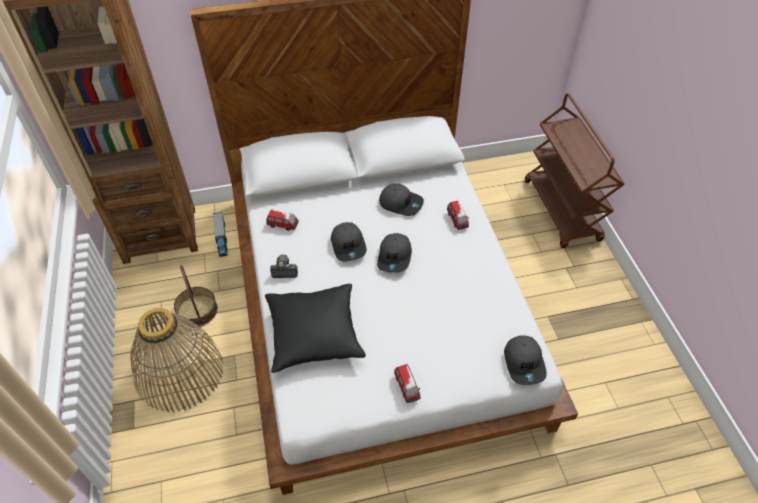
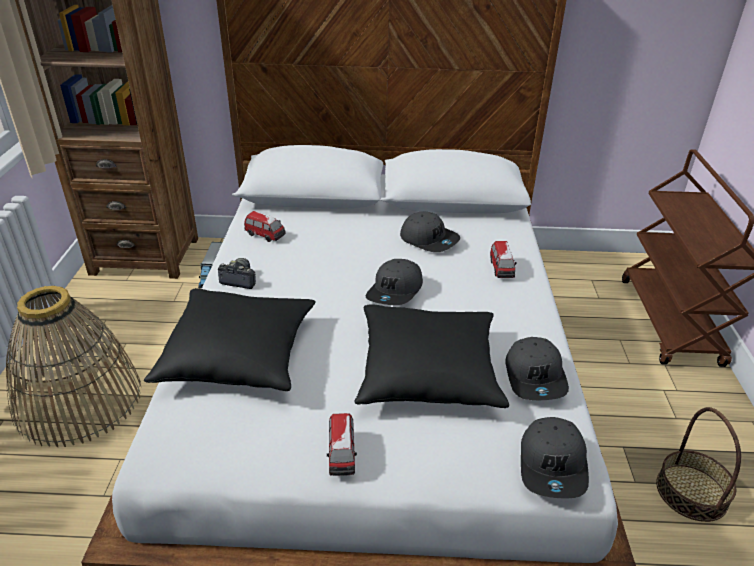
camera: 15 degrees right, 15 degrees down
(197, 310) = (141, 337): basket -> basket (691, 492)
(349, 245) = (338, 269): grey cap -> grey cap (535, 377)
(436, 316) = (428, 372): none -> black pillow

